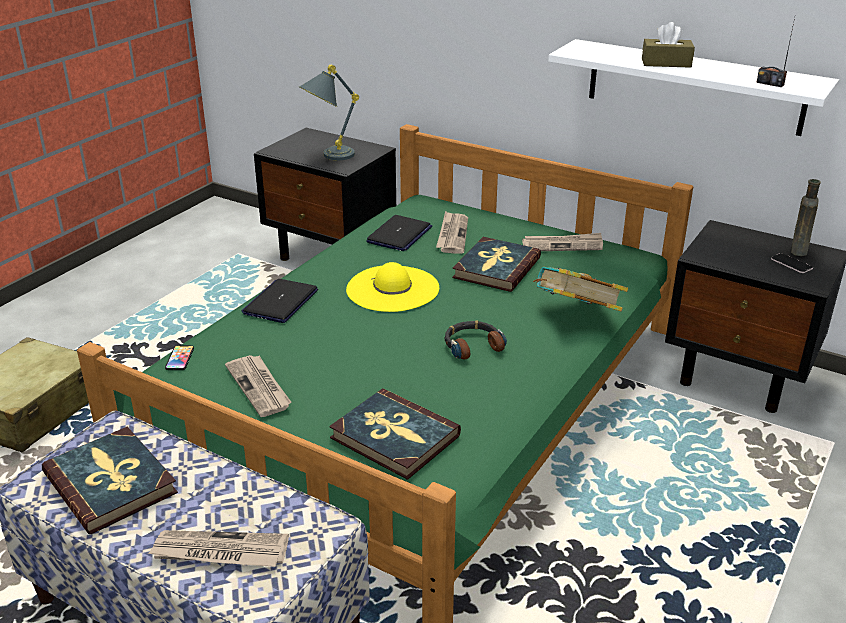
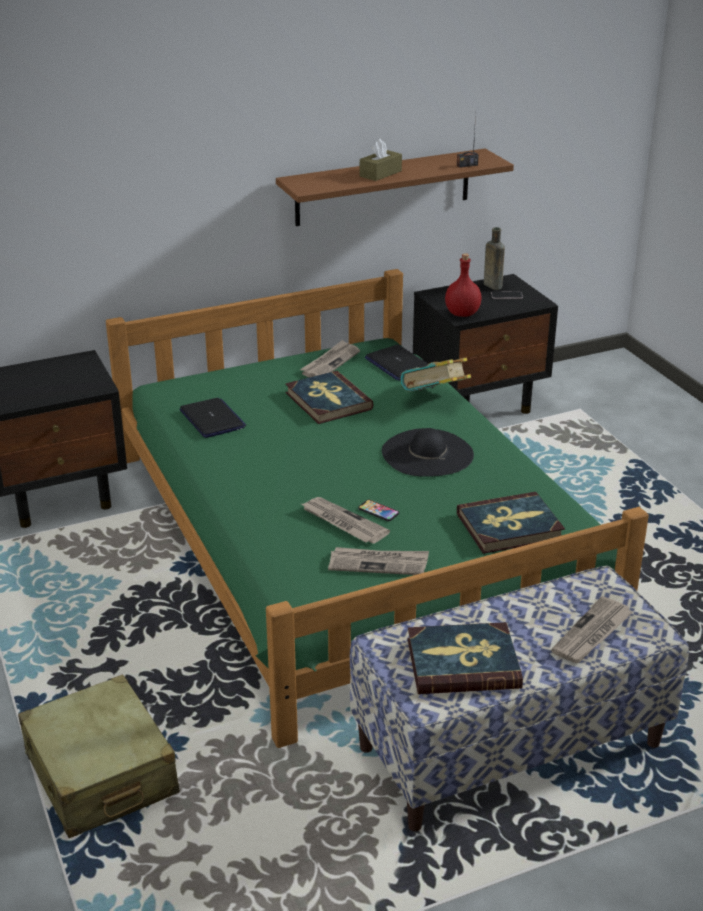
camera: 55 degrees left, 0 degrees up
(180, 358) = (285, 590): phone -> phone (378, 511)
(281, 302) = (253, 512): laptop -> laptop (397, 364)
(328, 157) = (61, 385): grey table lamp -> none
(392, 288) = (301, 454): yellow hat -> none
(452, 235) = (247, 397): newspaper -> newspaper (343, 523)
(472, 345) = (427, 453): headphones -> black hat
(694, 87) = (383, 187): white shelf -> brown shelf
(709, 255) = (462, 313): none -> red bottle

